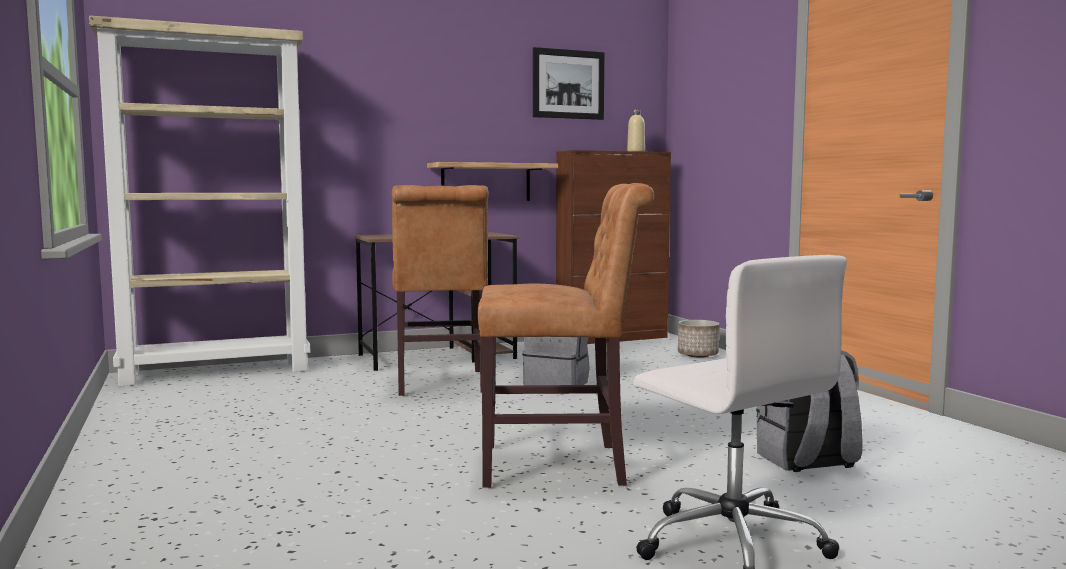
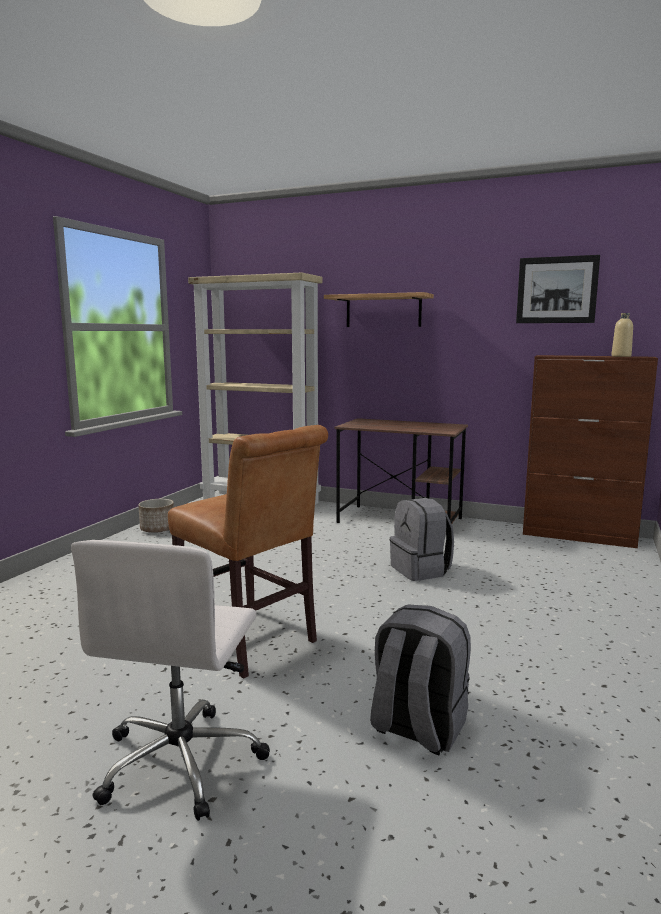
camera: 45 degrees right, 5 degrees up
(440, 385) = (345, 546): brown chair -> none
(486, 182) = (467, 381): shelf -> shelf (383, 311)
(698, 355) = (617, 577): planter -> planter (157, 529)

